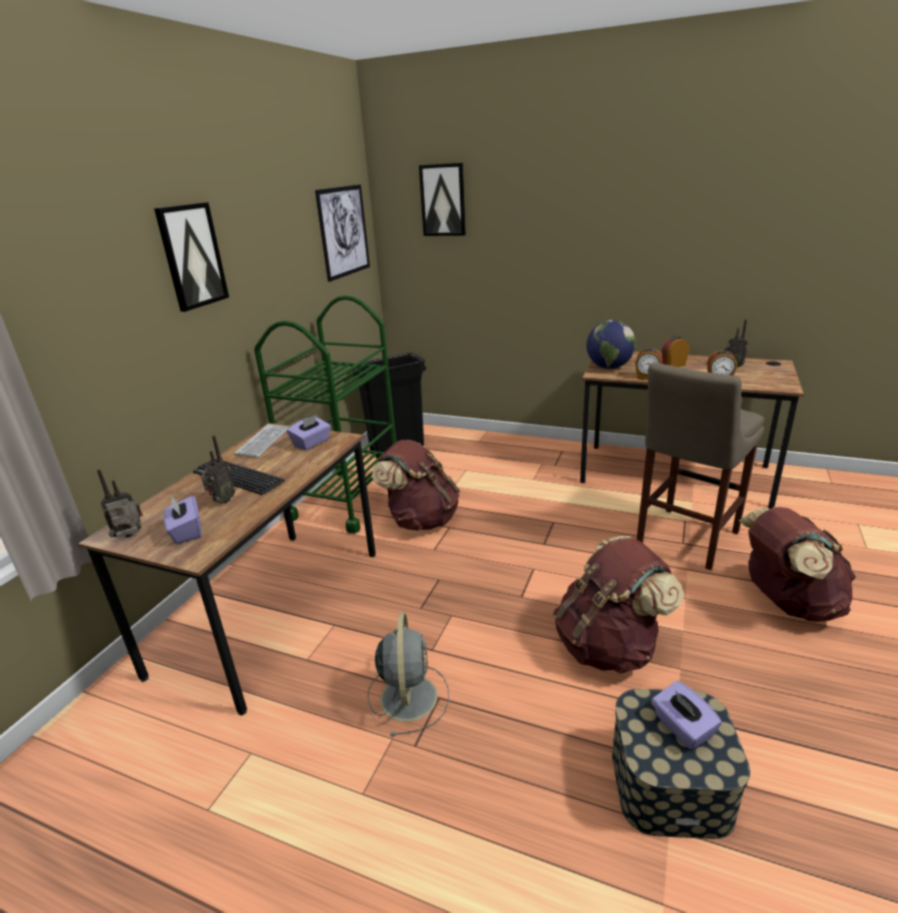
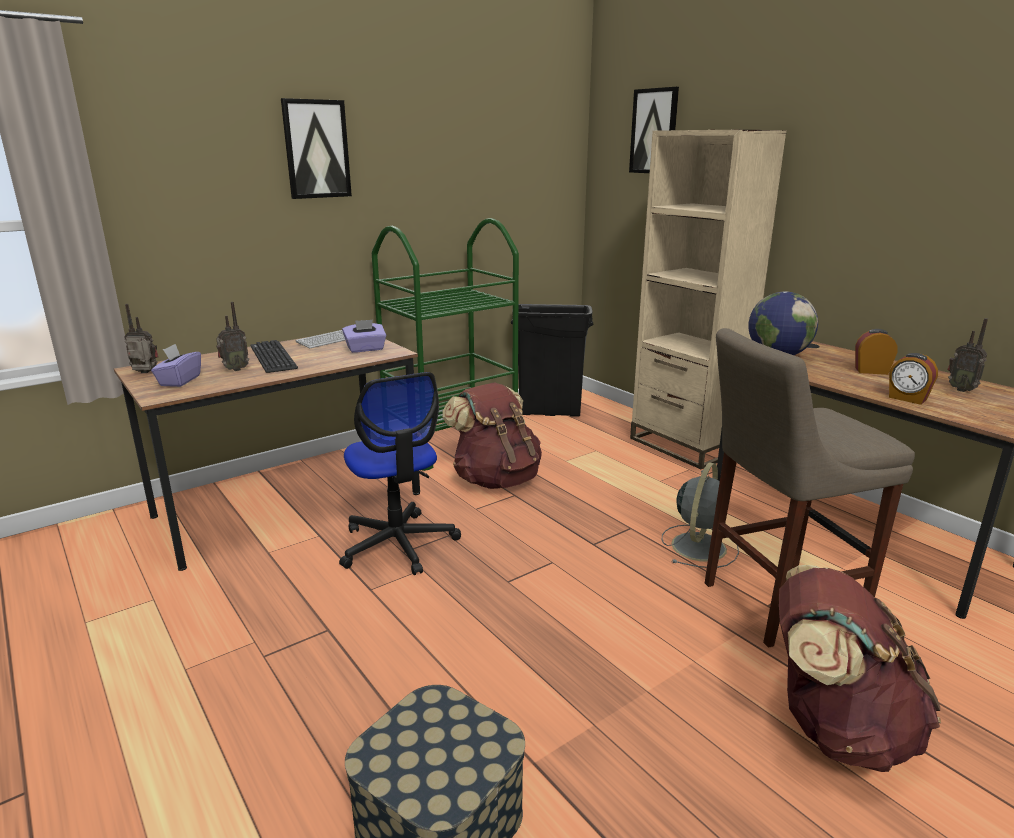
camera: 30 degrees right, 5 degrees down
(344, 231) = (535, 157): picture -> none
(408, 695) = (307, 616): grey fan -> grey fan (699, 545)
(409, 603) = (398, 544): none -> office chair
(519, 446) = (684, 445): none -> beige bookcase
(609, 646) = (540, 665): brown backpack -> none
(647, 377) = (809, 374): alarm clock -> none
(682, 727) = (448, 745): purple tissue box -> none

